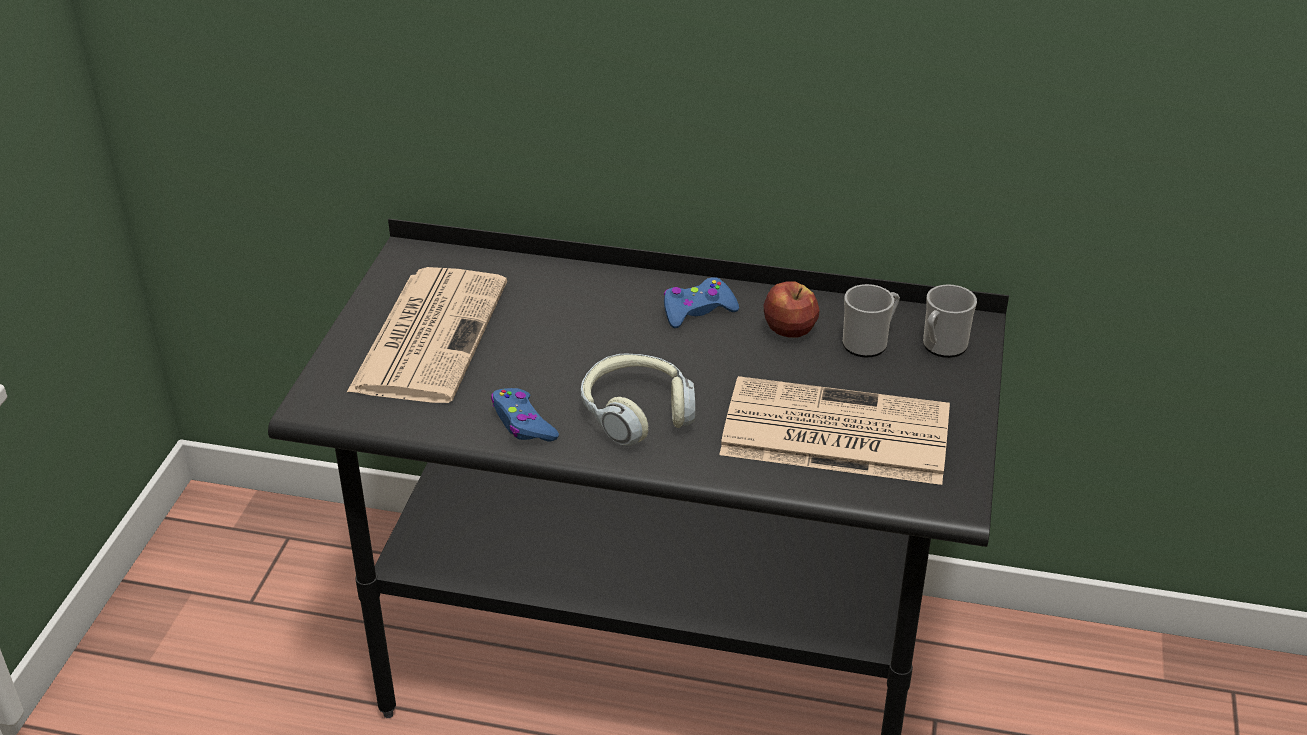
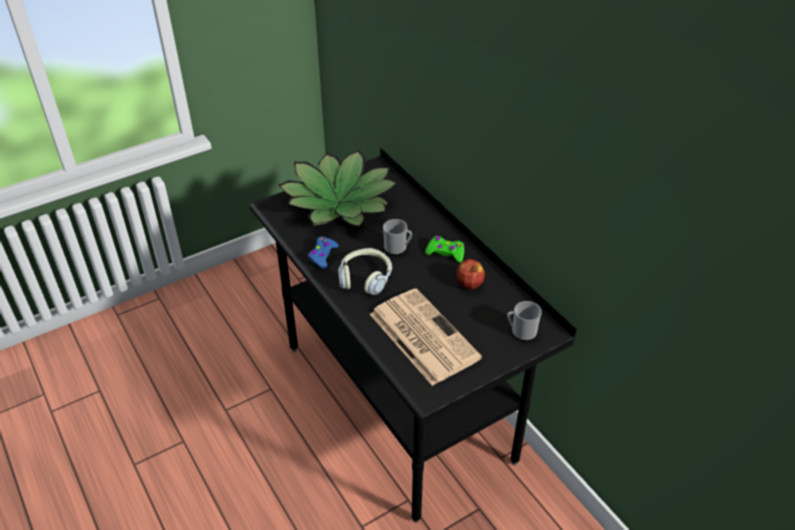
camera: 45 degrees right, 5 degrees up
(430, 334) = (340, 202): newspaper -> potted plant
(697, 311) = (445, 253): blue game controller -> green game controller
(869, 343) = (493, 310): mug -> mug (397, 248)

